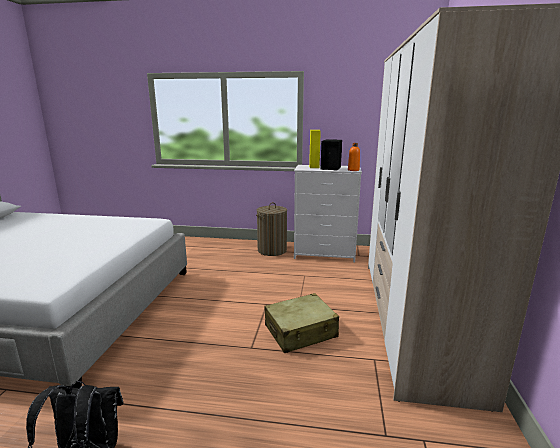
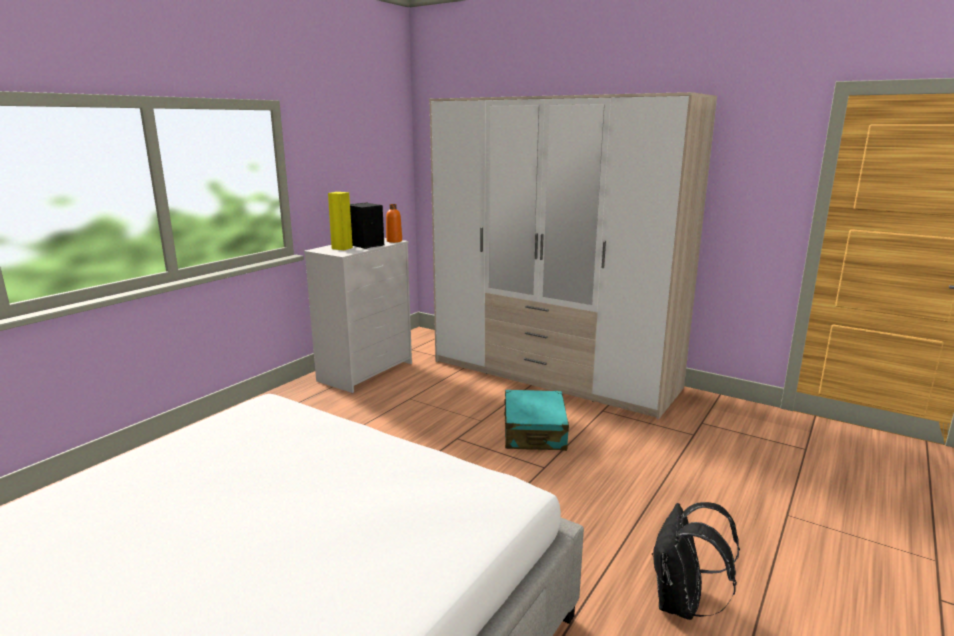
camera: 65 degrees left, 0 degrees up
(272, 250) = (302, 400): laundry basket -> none
(301, 332) = (534, 432): beige suitcase -> turquoise suitcase

